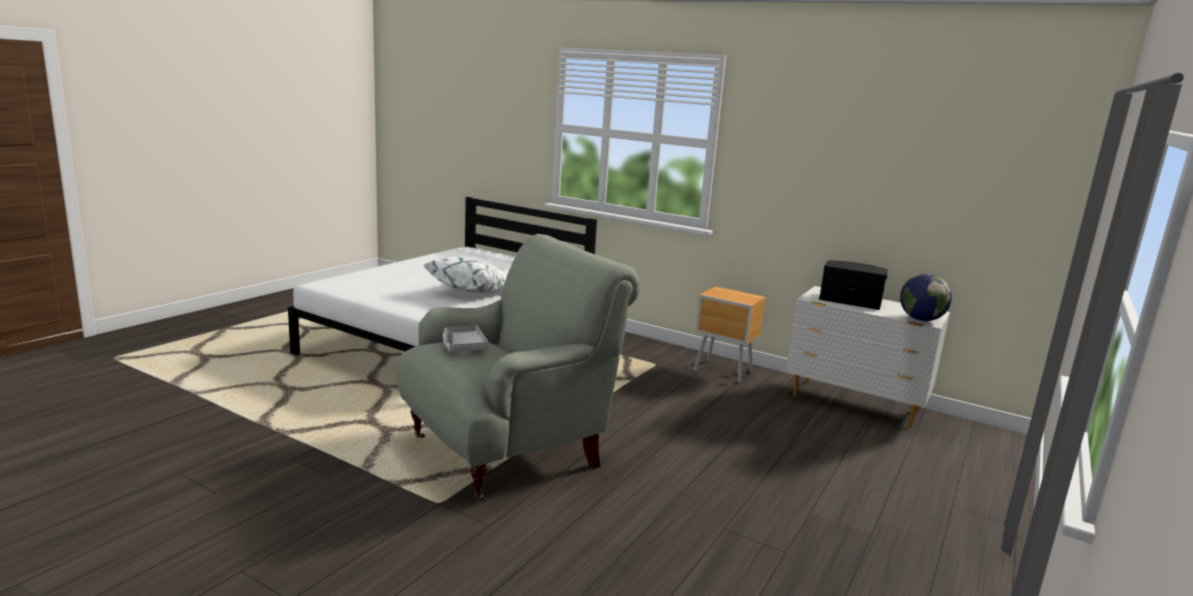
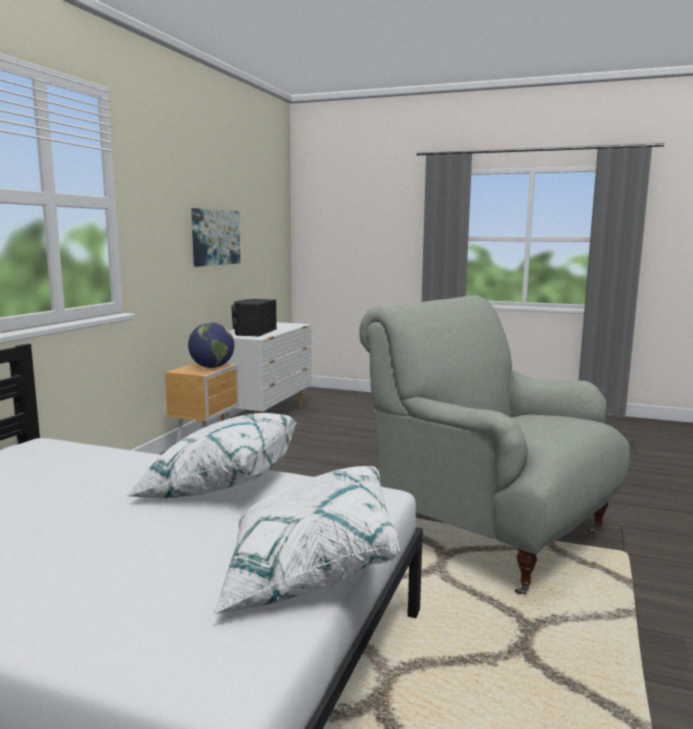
camera: 100 degrees left, 5 degrees down
(368, 297) = (307, 572): none -> white pillow
(463, 346) = (532, 428): grey tray -> none
(860, 189) = (215, 237): none -> picture
(921, 319) = (294, 325): globe -> globe (212, 367)

